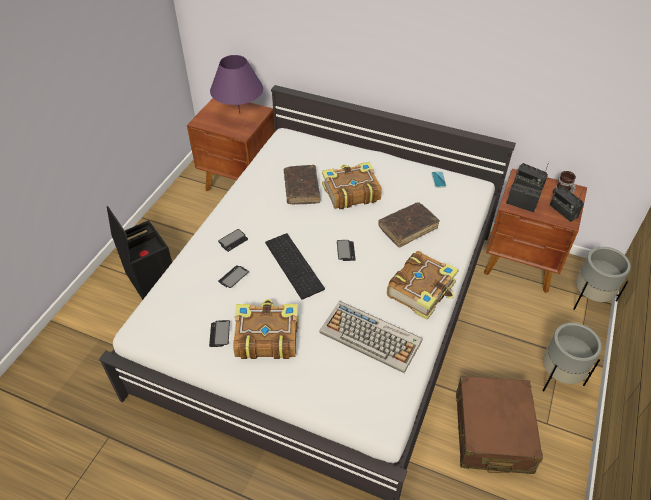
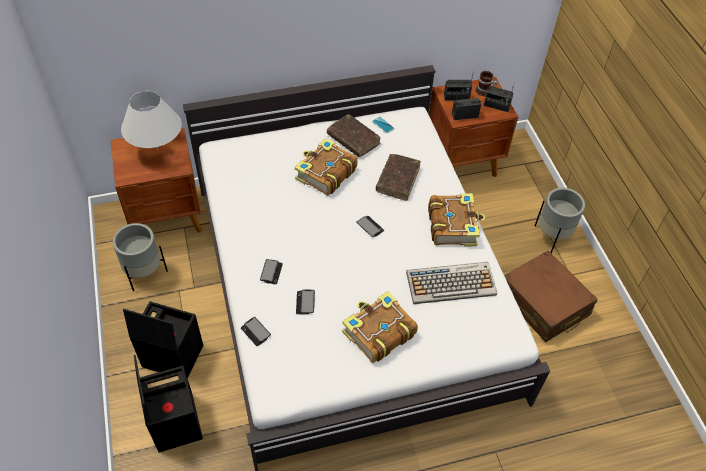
camera: 40 degrees left, 5 degrees up
(108, 324) = (174, 422): none -> black storage box
(219, 334) = (341, 354): phone -> phone (255, 332)
(239, 113) = (157, 149): purple table lamp -> white table lamp
(295, 265) = (343, 262): keyboard -> none
(301, 189) = (282, 193): brown book -> brown book (353, 140)
(589, 299) = (527, 165): grey planter -> grey planter (144, 273)

